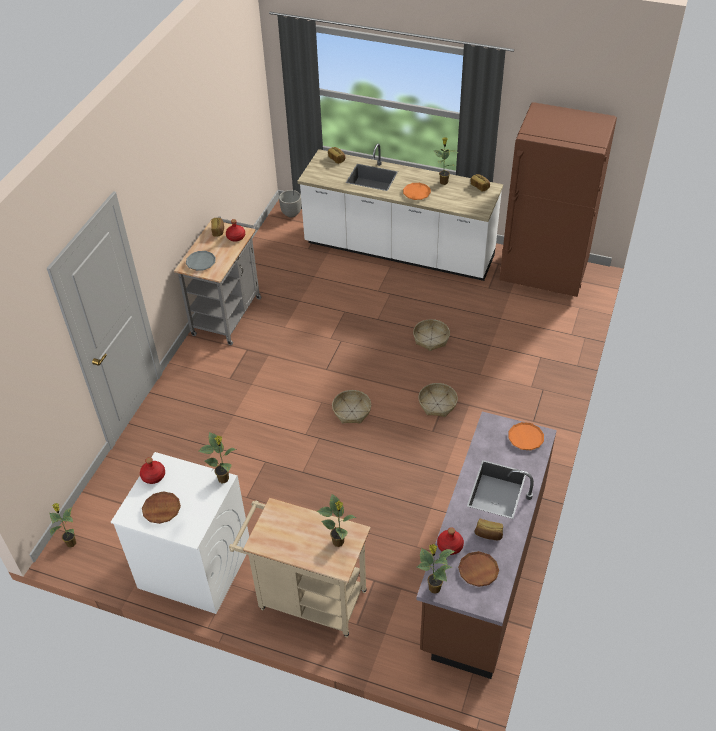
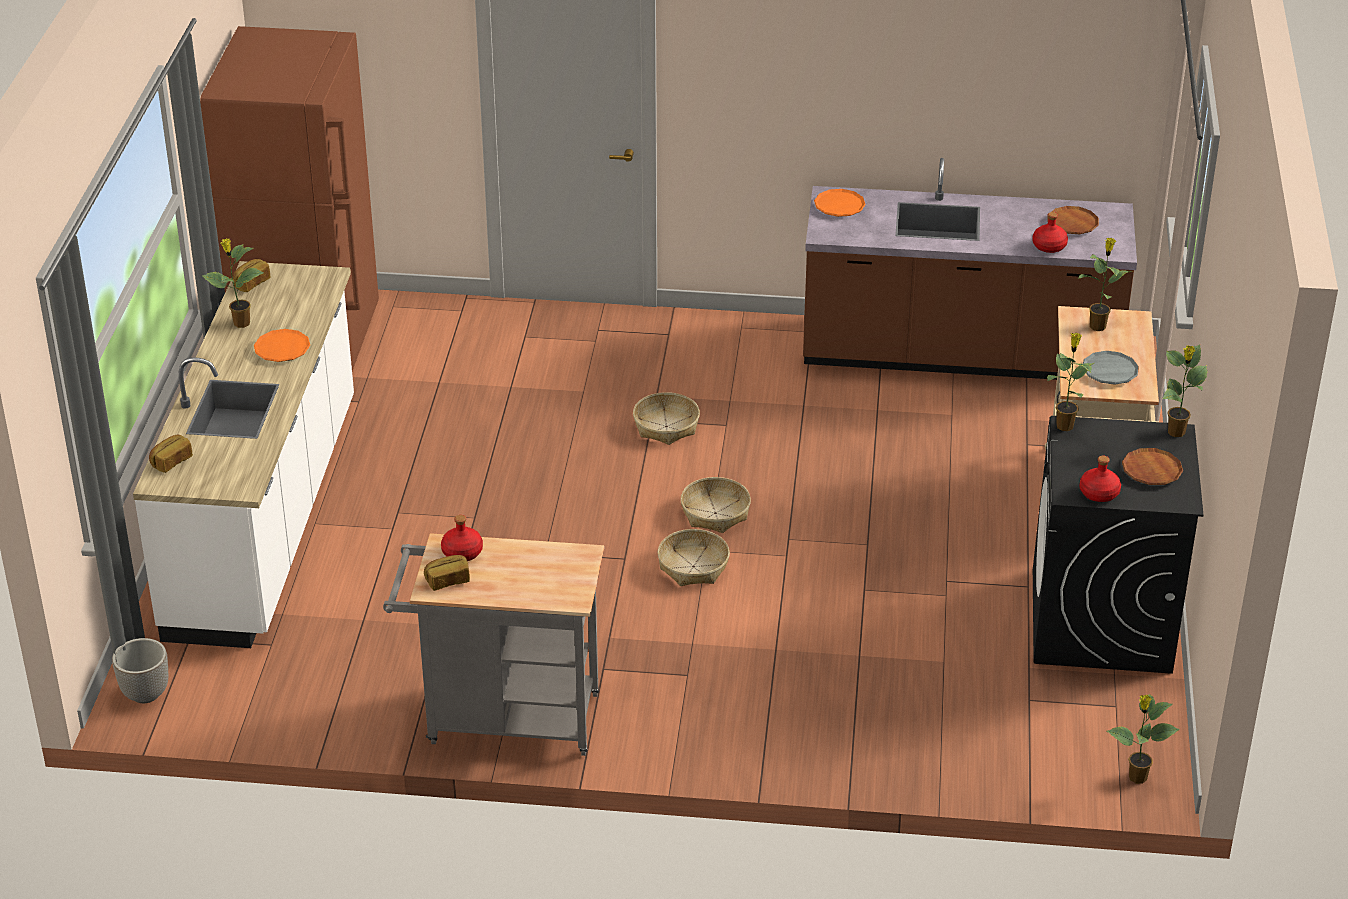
camera: 105 degrees left, 10 degrees down
(194, 566) = (1101, 622): white washing machine -> black washing machine
(201, 262) = (555, 581): grey plate -> grey plate (1110, 371)
(431, 339) = (511, 450): basket -> basket (693, 567)
(433, 588) = (1117, 251): potted plant -> potted plant (1176, 433)
(488, 534) = (1015, 221): bread -> none

